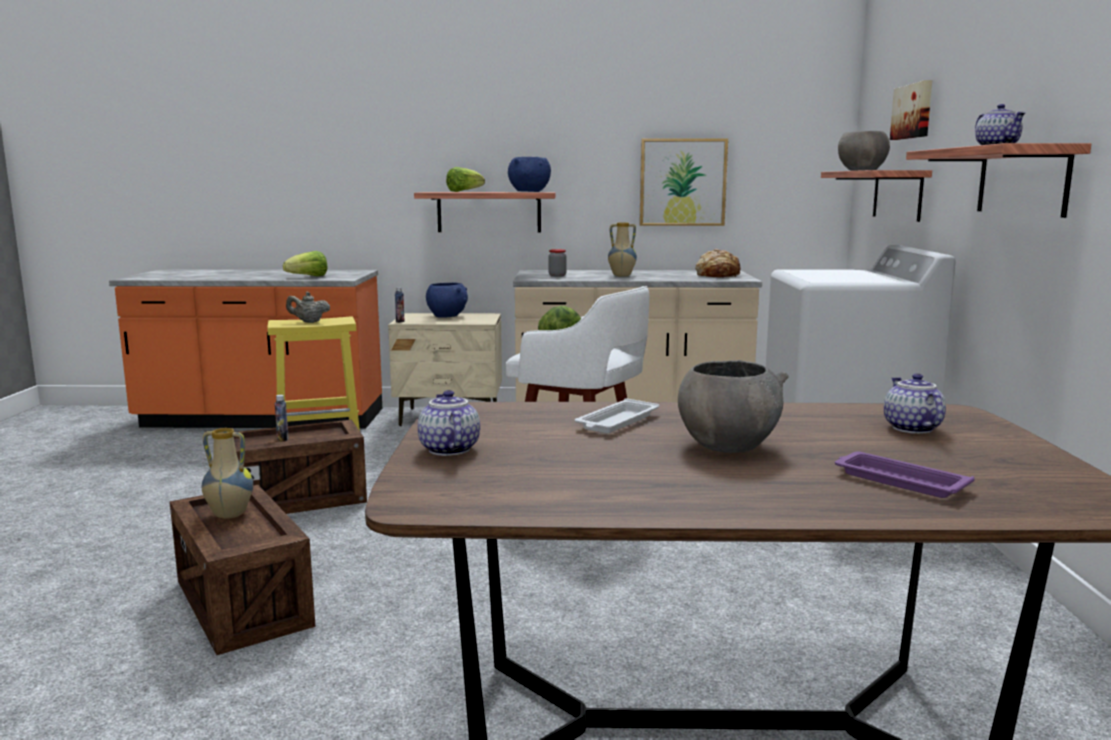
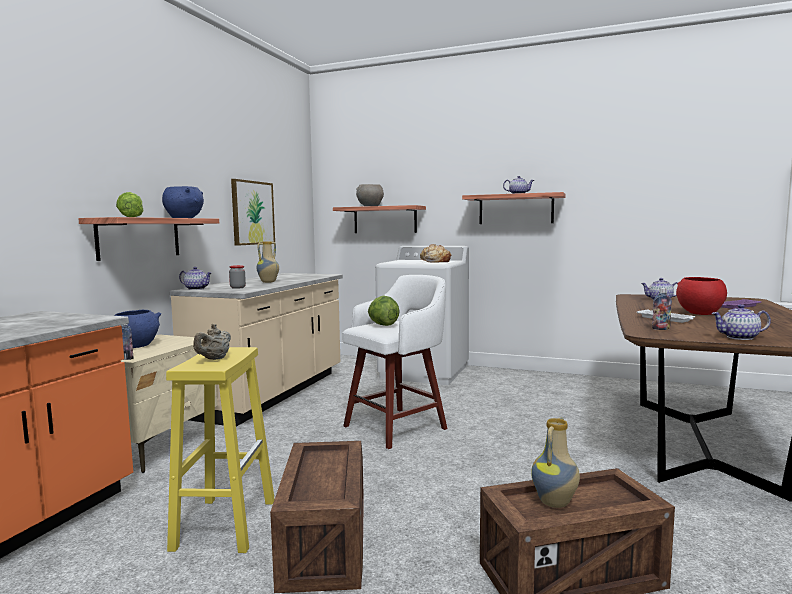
camera: 70 degrees left, 5 degrees down
(282, 439) = (324, 477): bottle -> bottle (660, 329)
(308, 277) = (44, 325): lettuce -> none
(536, 271) = (197, 289): none -> teapot
(717, 275) = (301, 275): bread -> bread (434, 261)
(727, 445) = (699, 313): grey bowl -> red bowl
(913, 111) = (396, 175): picture -> none

